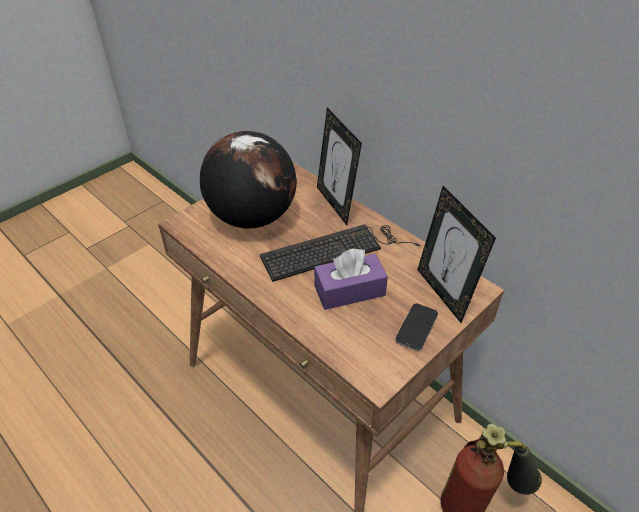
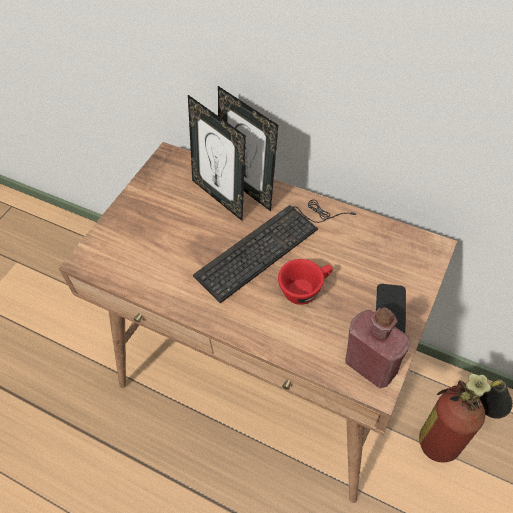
camera: 15 degrees left, 10 degrees up
(251, 217) = (163, 230): globe -> none
(349, 290) = (305, 289): purple tissue box -> red cup
(379, 364) = (371, 366): none -> red bottle
(443, 293) = (401, 263): picture frame -> picture frame (221, 196)

